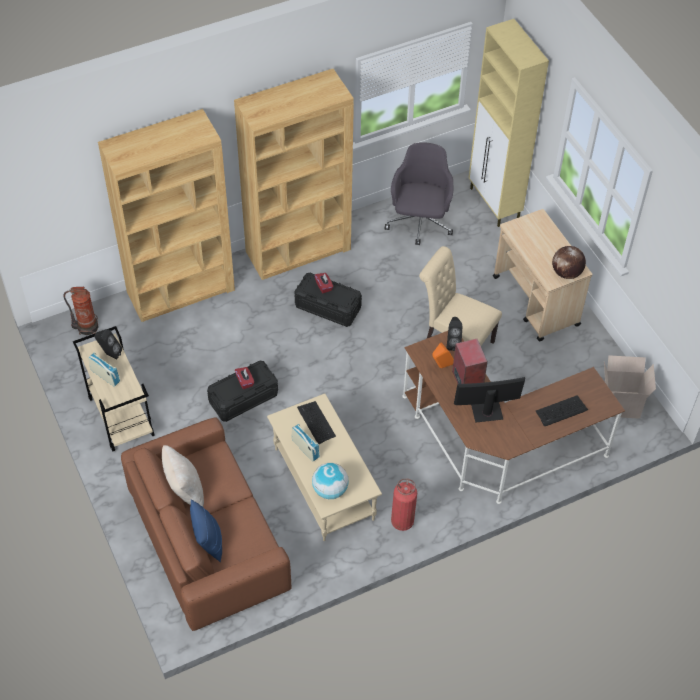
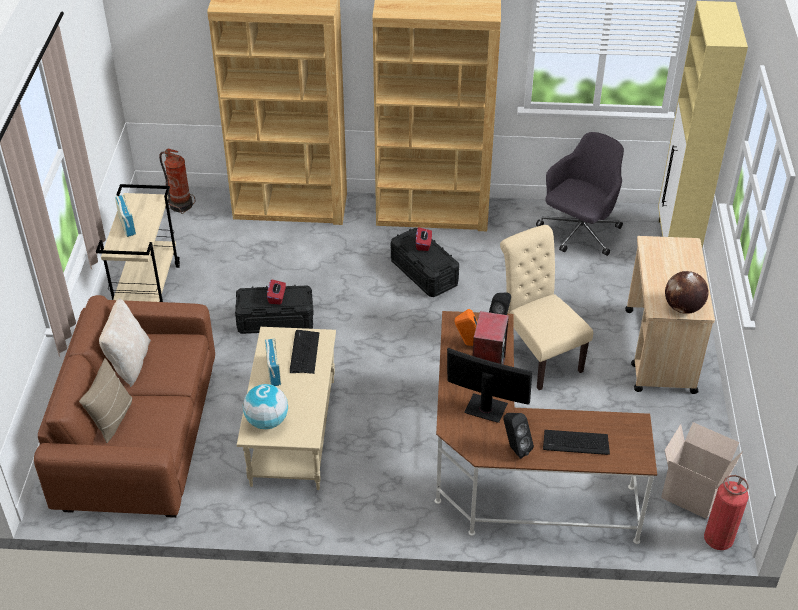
camera: 30 degrees right, 10 degrees down
(109, 354) = (147, 209): black speaker -> black speaker (515, 448)
(208, 541) = (112, 419): blue pillow -> beige pillow
(402, 521) = (348, 505): fire extinguisher -> fire extinguisher (718, 539)

